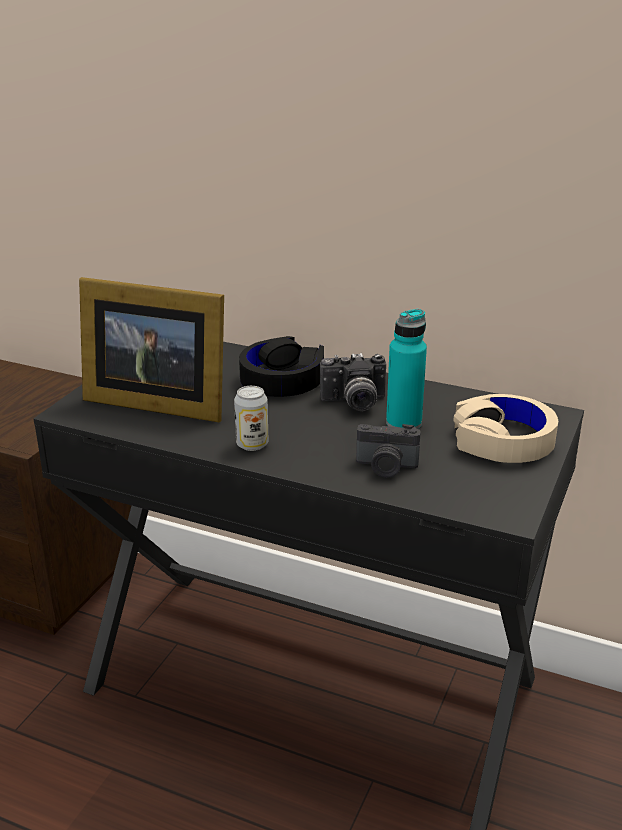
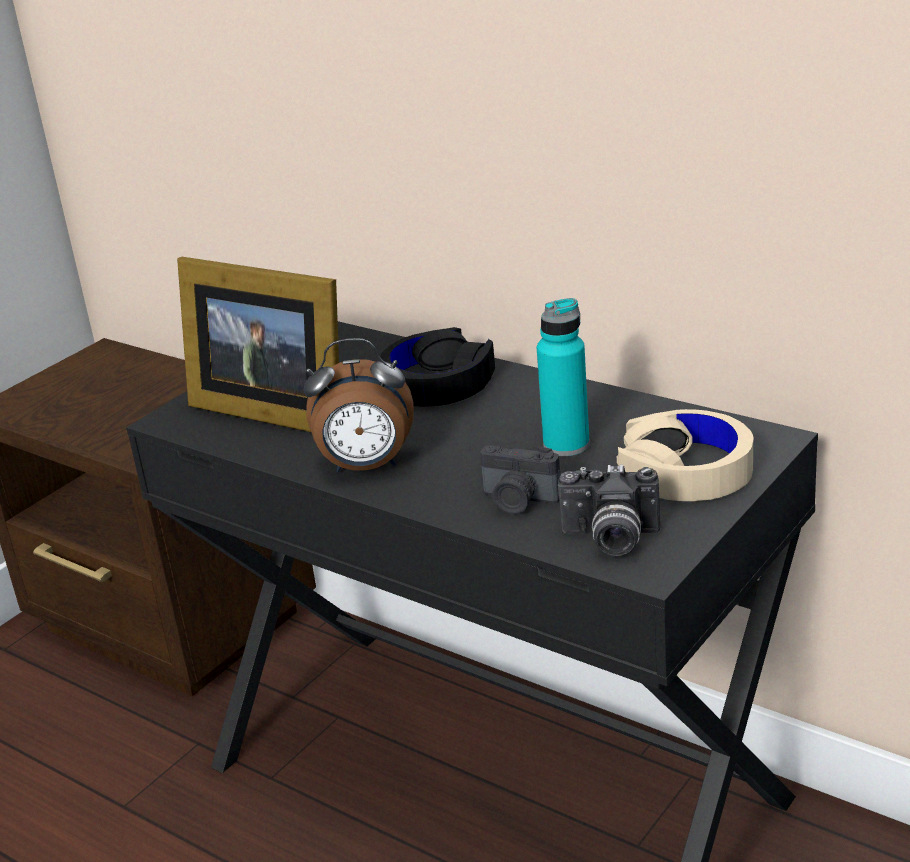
camera: 15 degrees right, 0 degrees up
(252, 444) = (366, 467): can -> alarm clock
(354, 403) = (514, 417): camera -> camera (610, 540)

